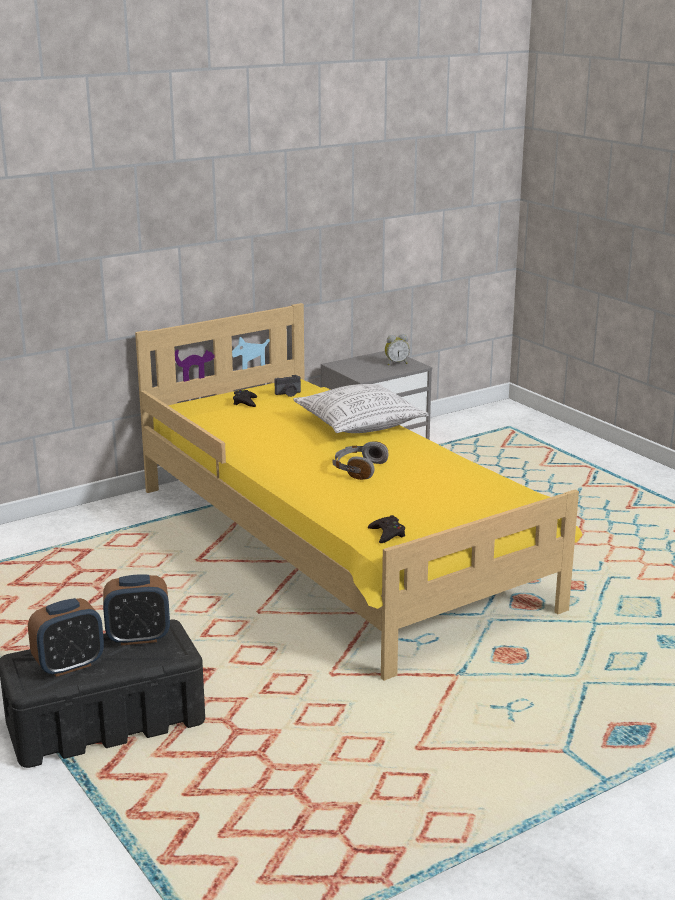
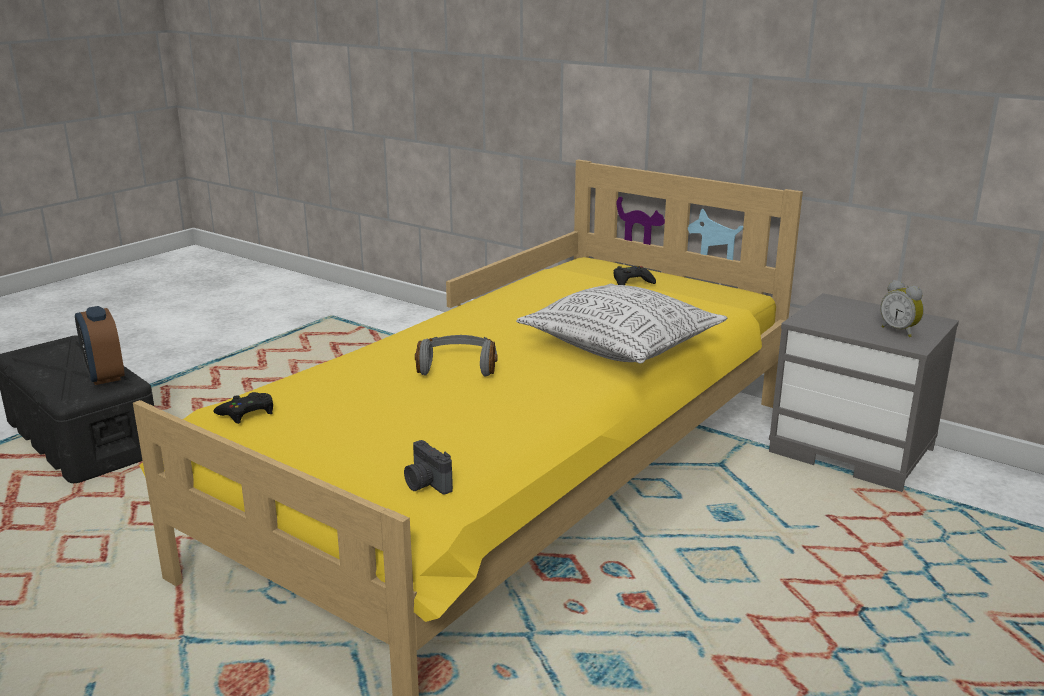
camera: 70 degrees right, 0 degrees up
(69, 665) = (52, 360): alarm clock -> none
(288, 394) = (686, 295): camera -> camera (426, 484)

